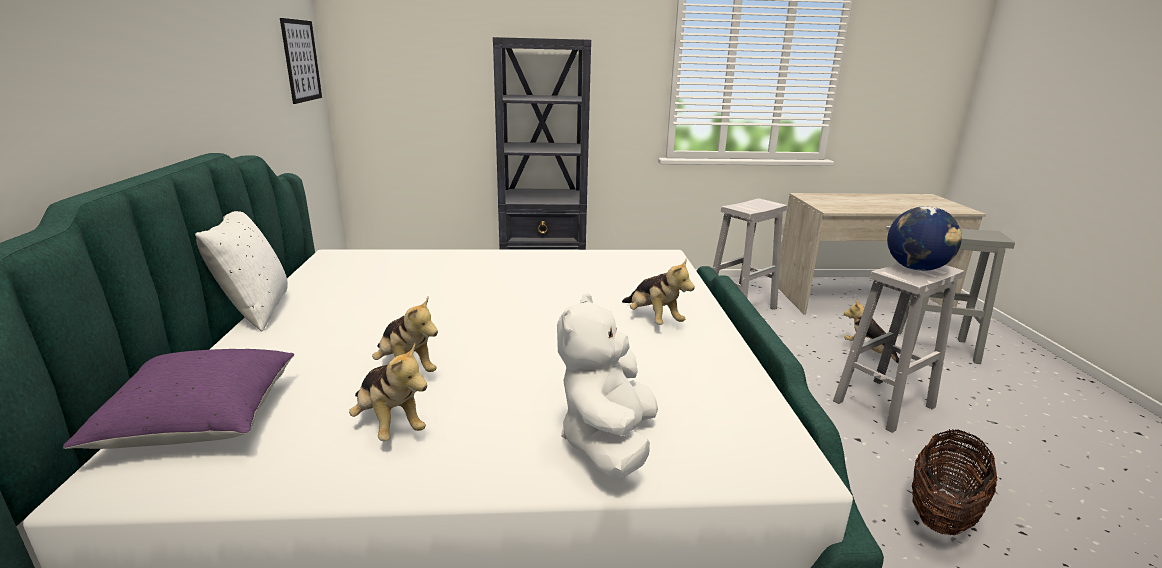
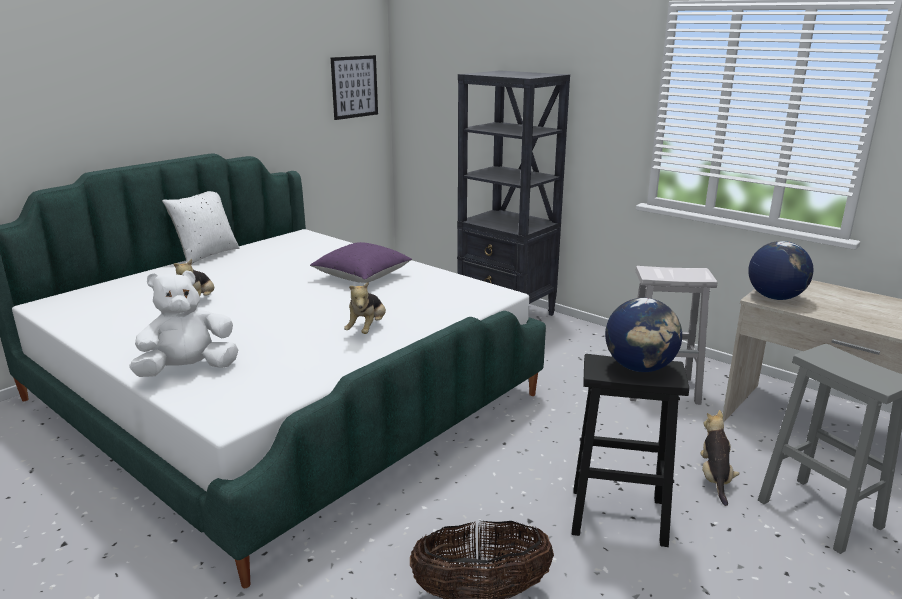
camera: 45 degrees right, 0 degrees up
(201, 422) = (98, 296): purple pillow -> purple pillow (362, 277)
(389, 424) = (141, 323): plush toy -> none
(832, 207) = (774, 297): none -> globe
(883, 405) = (616, 516): white stool -> black stool

